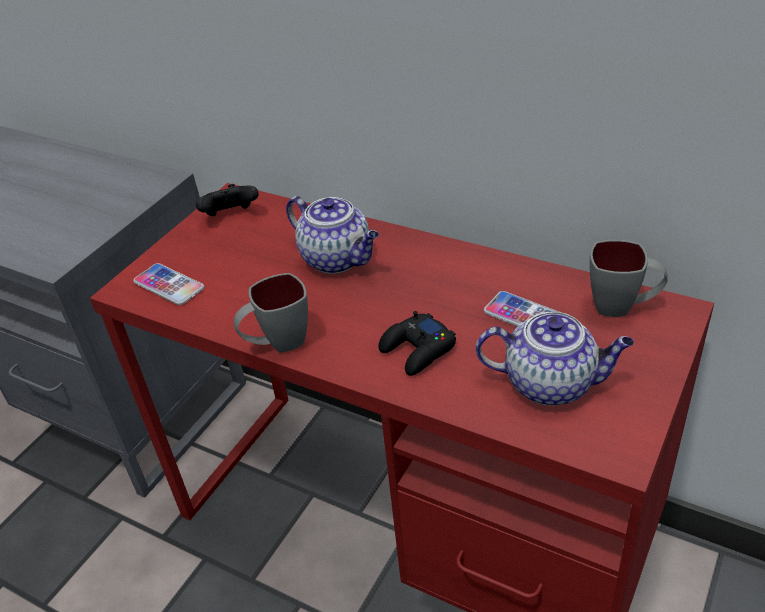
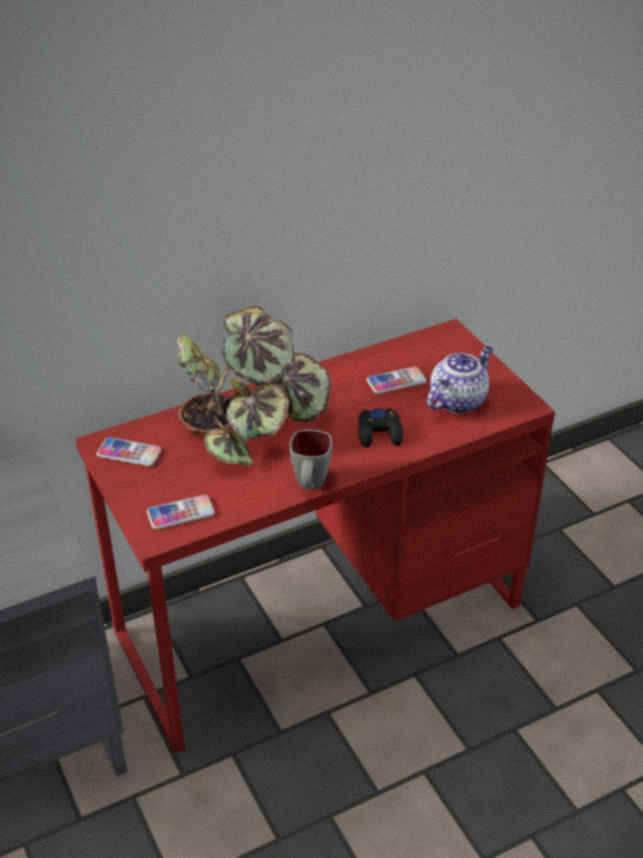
camera: 60 degrees left, 0 degrees up
(231, 216) = (129, 453): black game controller -> phone
(338, 259) = (251, 425): teapot -> potted plant
(622, 307) = (427, 346): grey mug -> none

